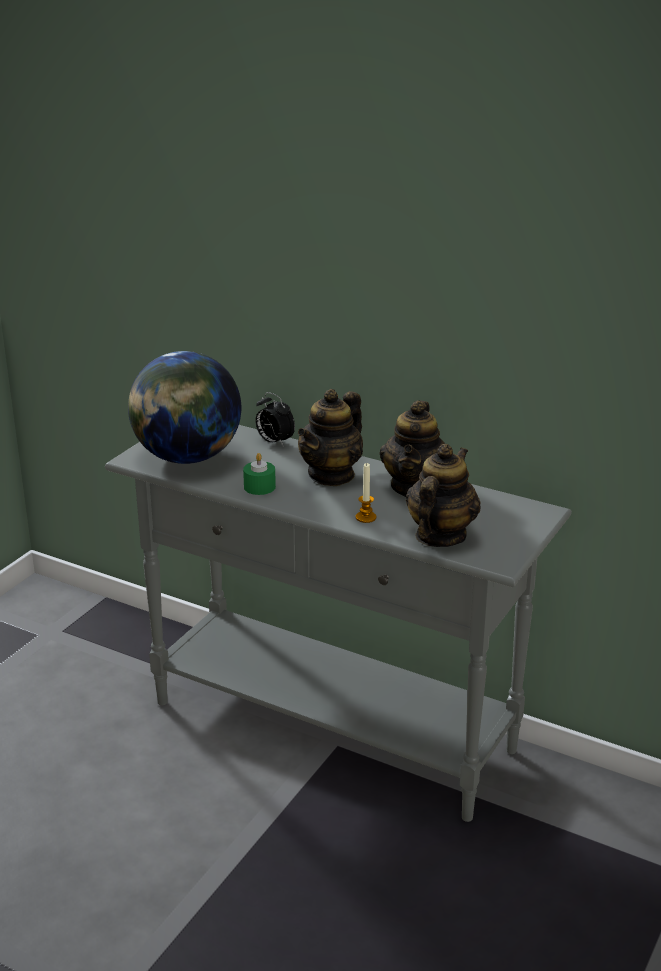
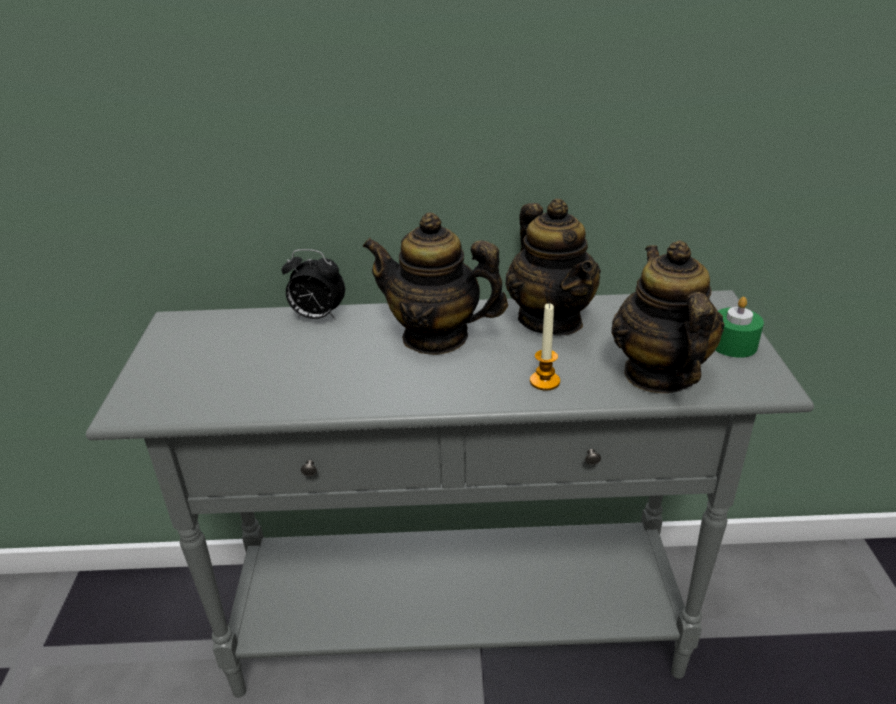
camera: 30 degrees left, 5 degrees up
(187, 457) = (214, 378): globe -> none
(259, 487) = (360, 387): green candle -> green candle (733, 344)
(331, 475) = (435, 337): teapot -> teapot turned 105 degrees clockwise

